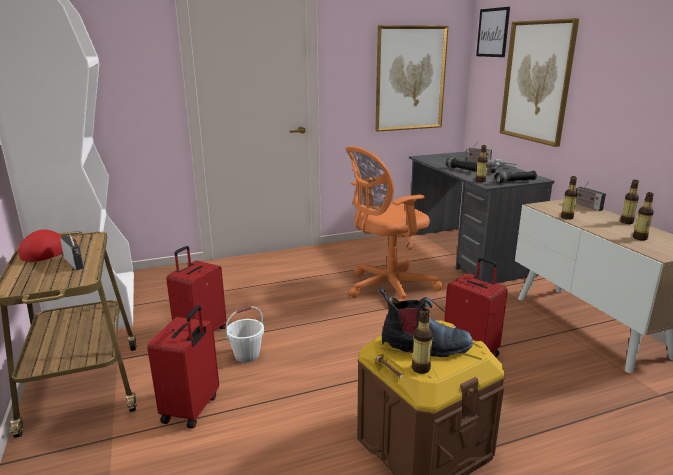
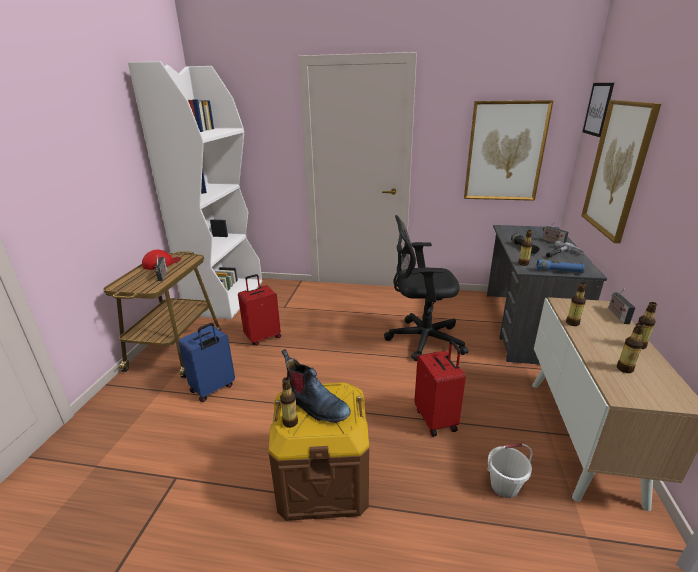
camera: 30 degrees right, 5 degrees up
(192, 409) = (213, 389): red suitcase -> blue suitcase
(247, 355) = (275, 362): white bucket -> white bucket (504, 486)
(387, 288) = (421, 339): orange office chair -> black office chair
(515, 182) = (558, 271): black flashlight -> blue flashlight

